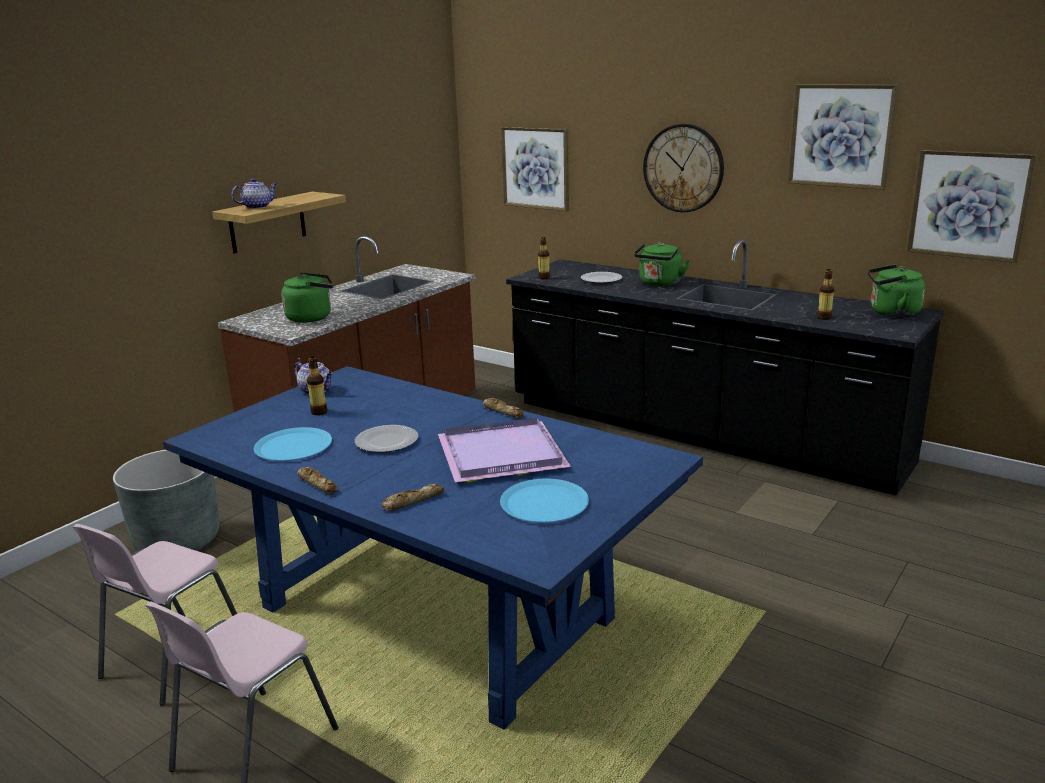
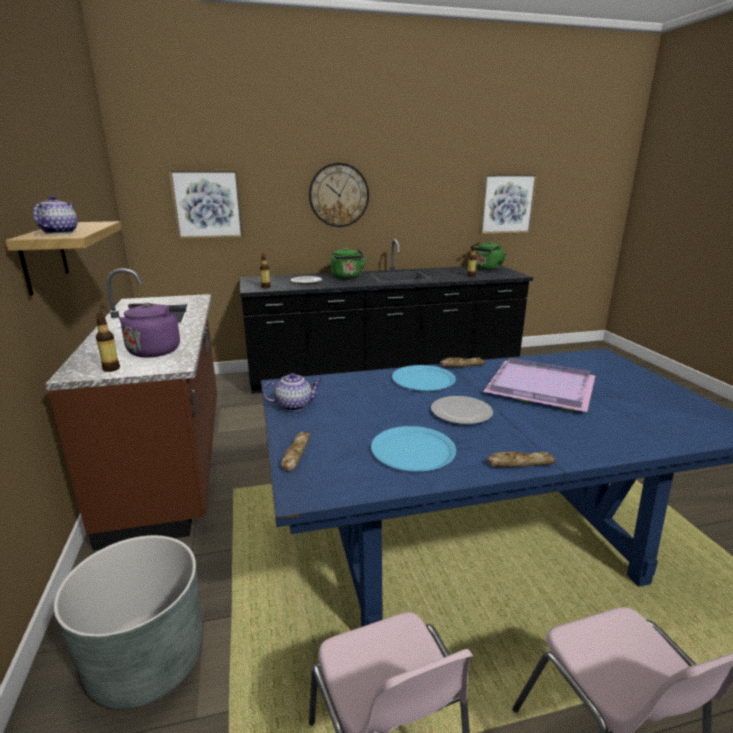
camera: 50 degrees left, 0 degrees up
(312, 317) = (156, 350): green kettle -> purple kettle
(319, 412) = (349, 418): bottle -> bottle (111, 369)
(412, 501) = (598, 437): bread -> bread (295, 454)
(544, 503) = (641, 400): blue plate -> blue plate (423, 379)
(841, 136) = (441, 167): picture -> none

